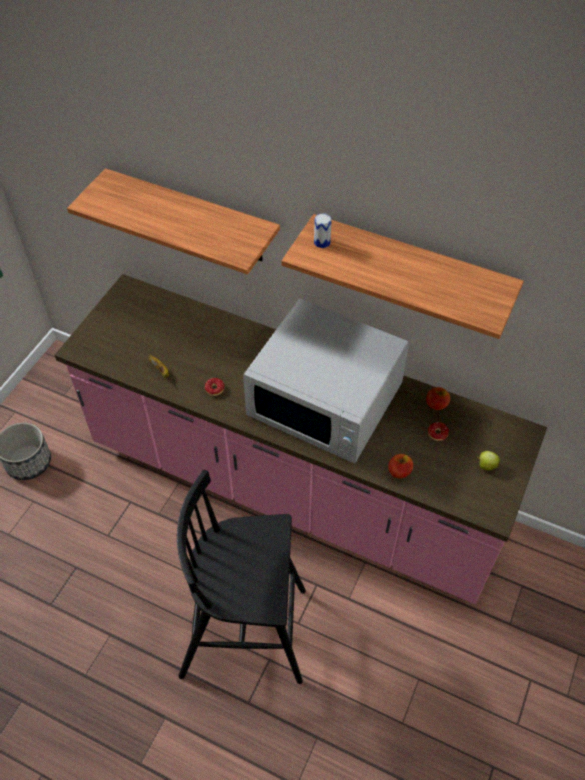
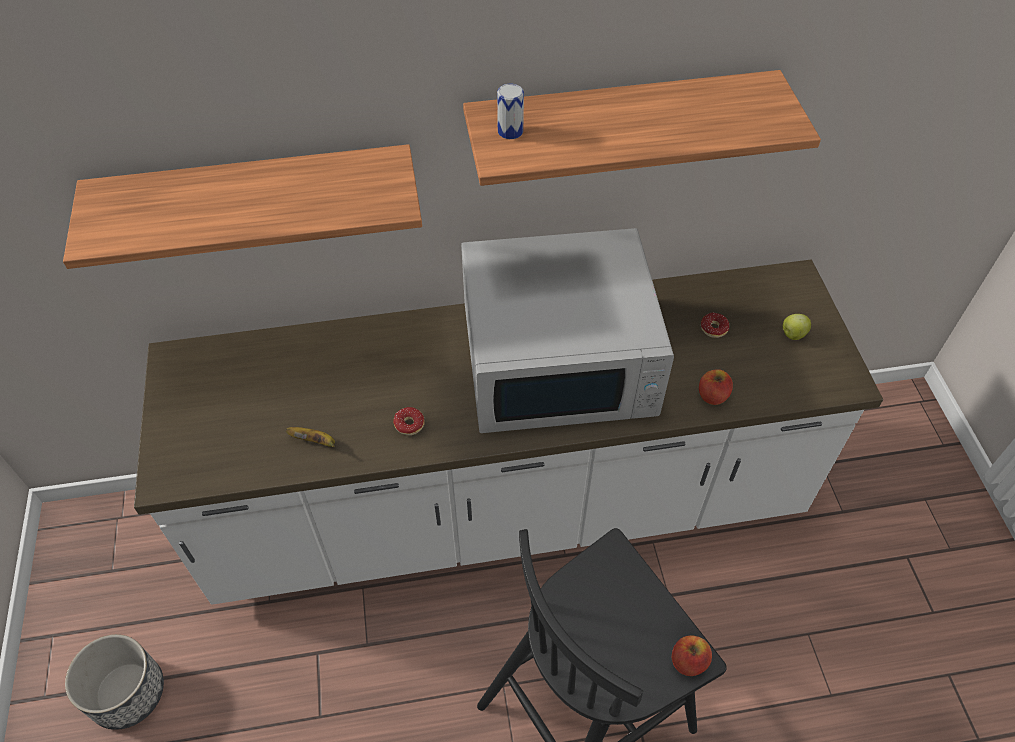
camera: 35 degrees left, 0 degrees up
(292, 489) = (507, 509): pink counter -> white counter
(436, 404) = (683, 296): apple -> apple (688, 661)

